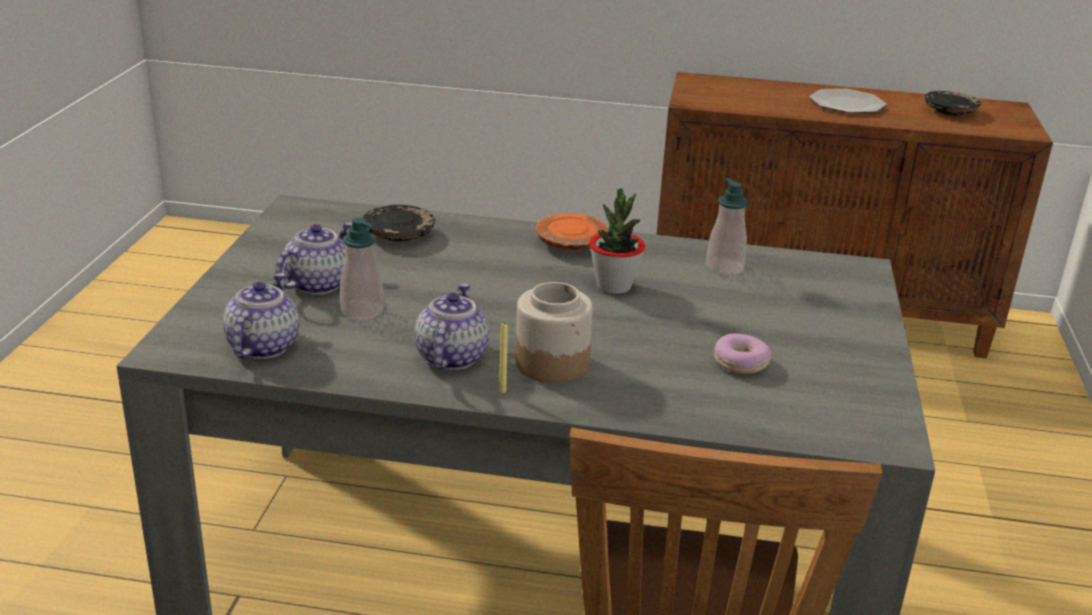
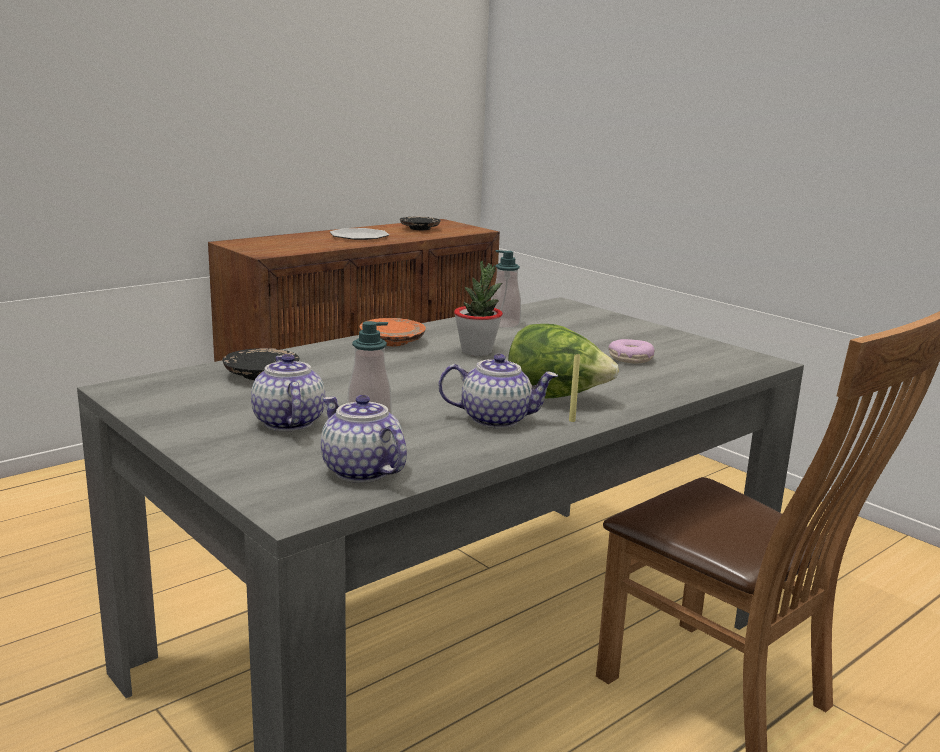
camera: 50 degrees left, 10 degrees down
(450, 357) = (496, 419): teapot -> teapot turned 135 degrees clockwise
(552, 363) = (556, 397): jar -> lettuce

